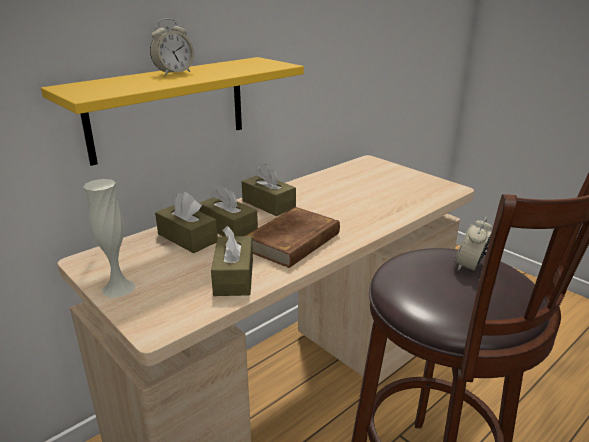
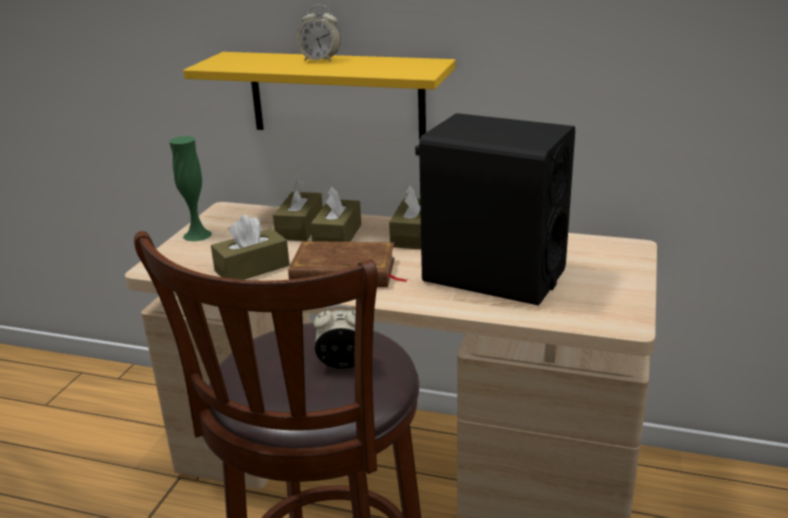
camera: 60 degrees right, 0 degrees up
(118, 288) = (197, 235): white vase -> green vase
(360, 200) = (493, 275): none -> black speaker

